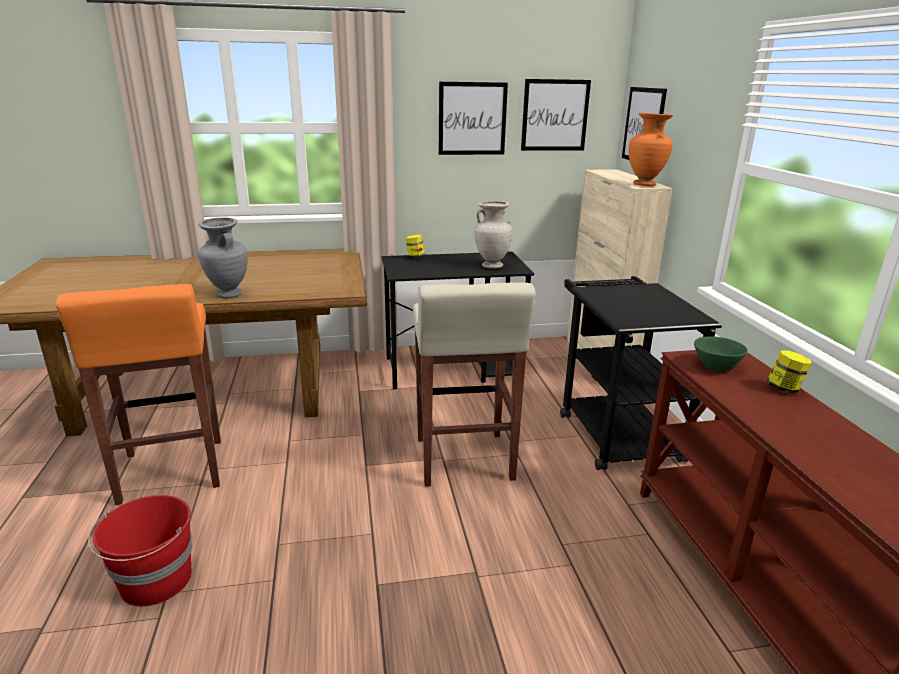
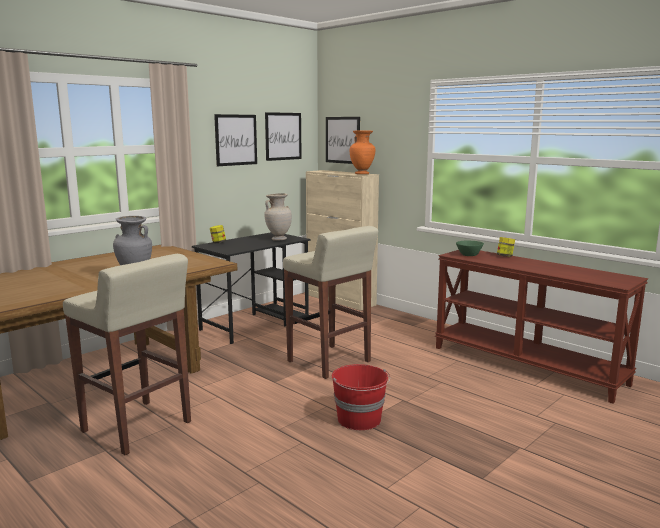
camera: 35 degrees left, 10 degrees down
(155, 581) = (227, 471): red bucket -> red bucket (359, 419)
(171, 472) = (137, 427): orange stool -> beige stool
(614, 431) = (390, 328): black cart -> none

